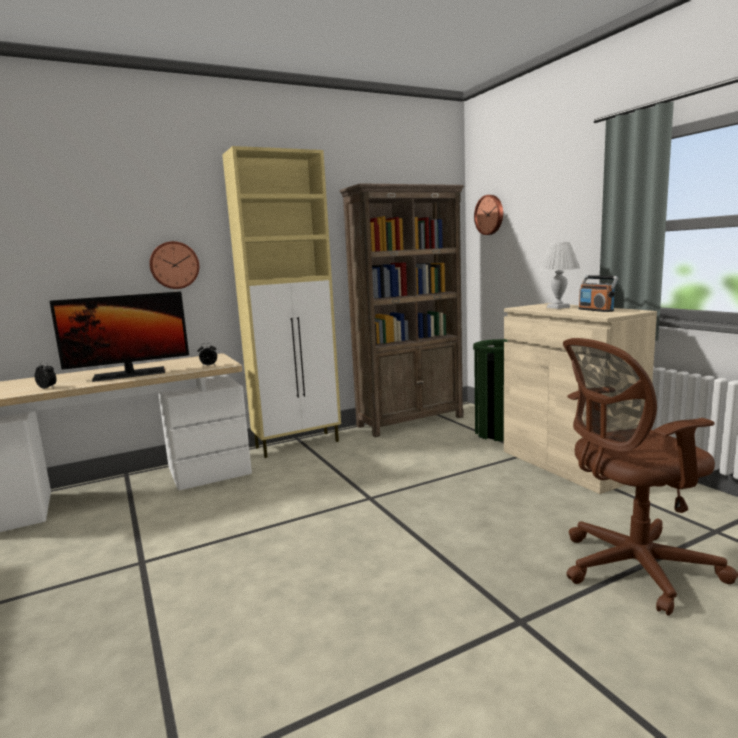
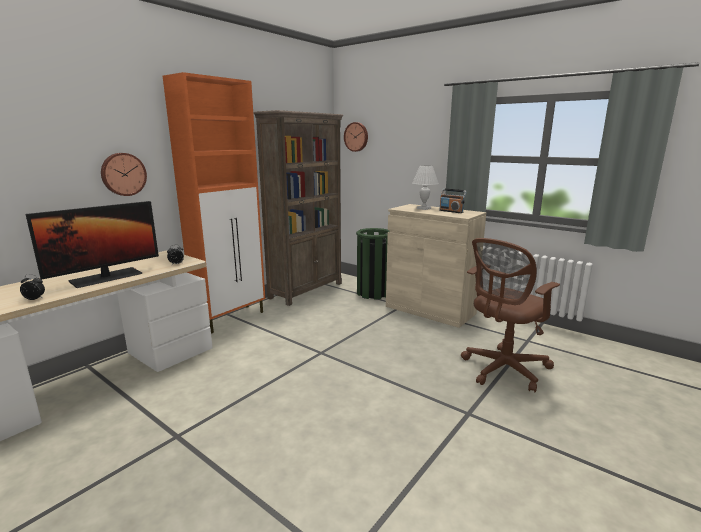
camera: 25 degrees left, 5 degrees up
(298, 444) = (231, 318): beige cabinet -> orange cabinet

